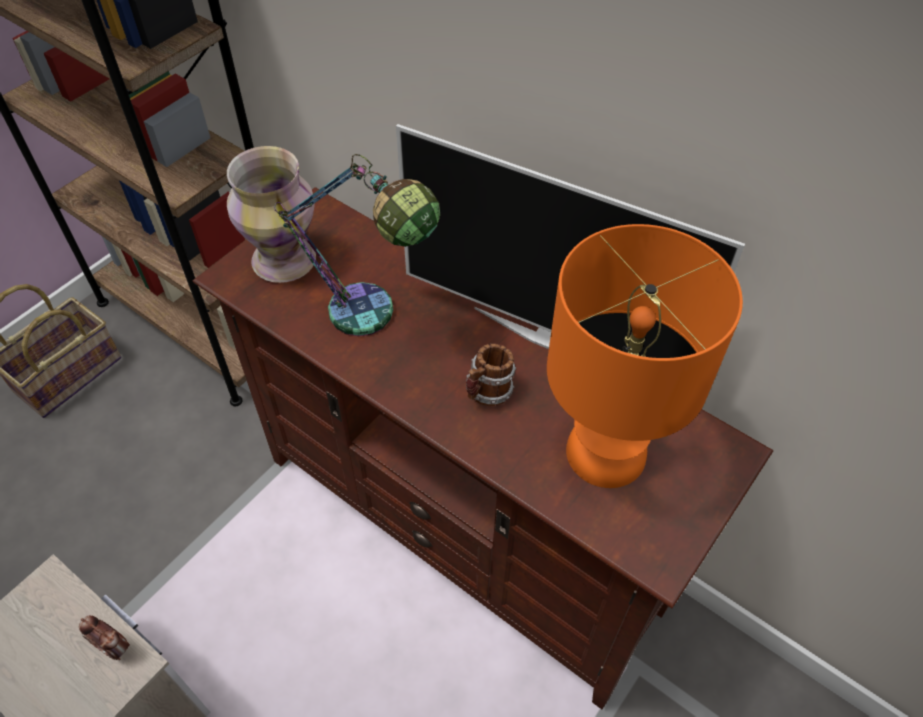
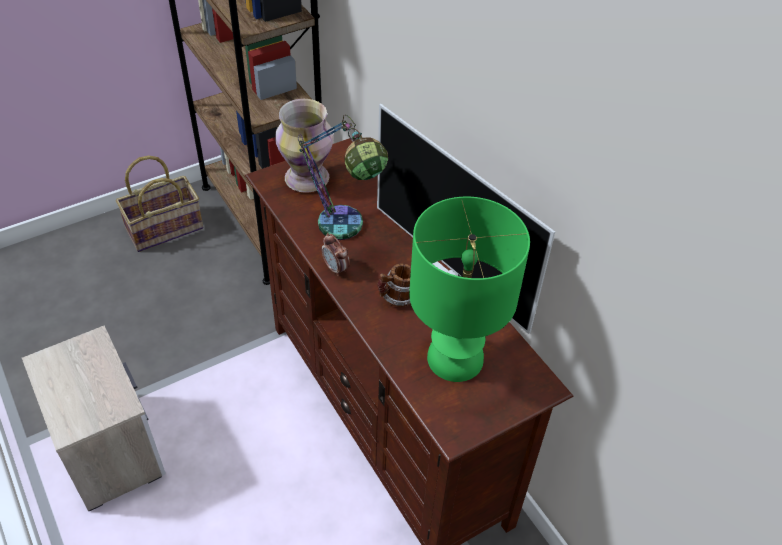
camera: 20 degrees right, 5 degrees down
(114, 647) = (117, 391): alarm clock -> alarm clock (336, 269)
(604, 454) = (453, 359): orange table lamp -> green table lamp

